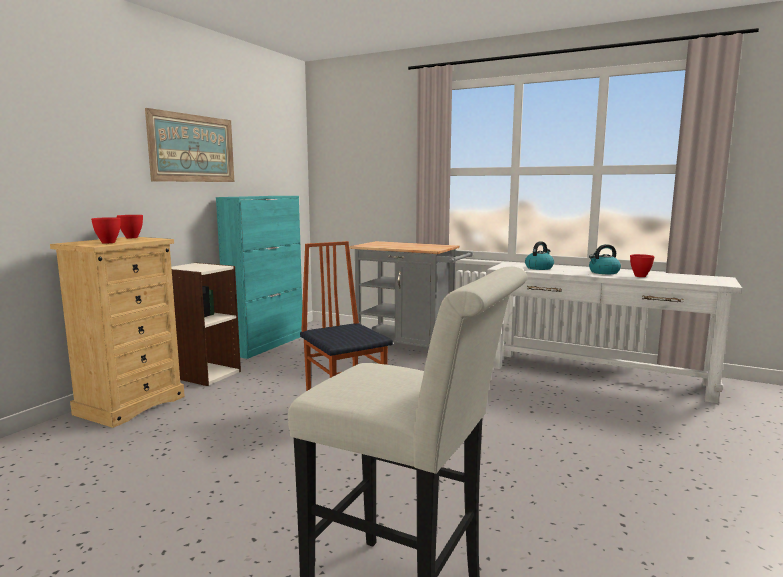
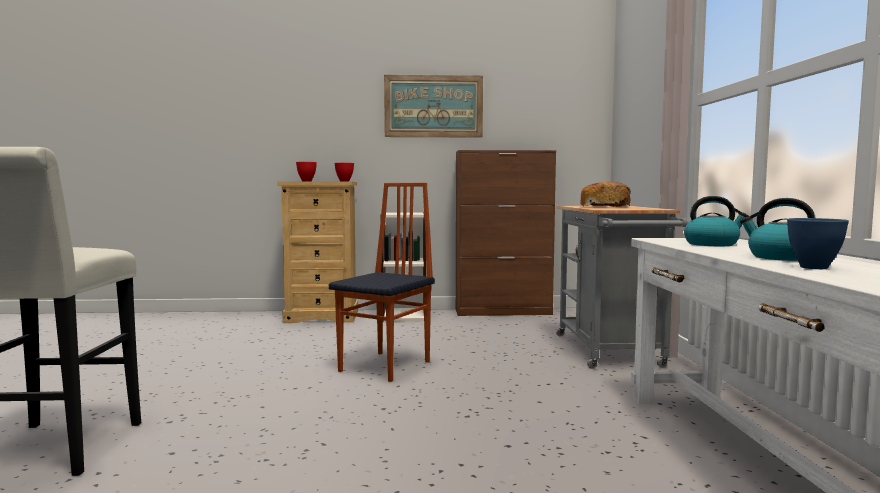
camera: 60 degrees right, 5 degrees down
(267, 344) = (503, 312): turquoise cabinet -> brown cabinet
(404, 246) = (604, 207): none -> bread
(639, 276) = (813, 267): red bowl -> blue bowl

